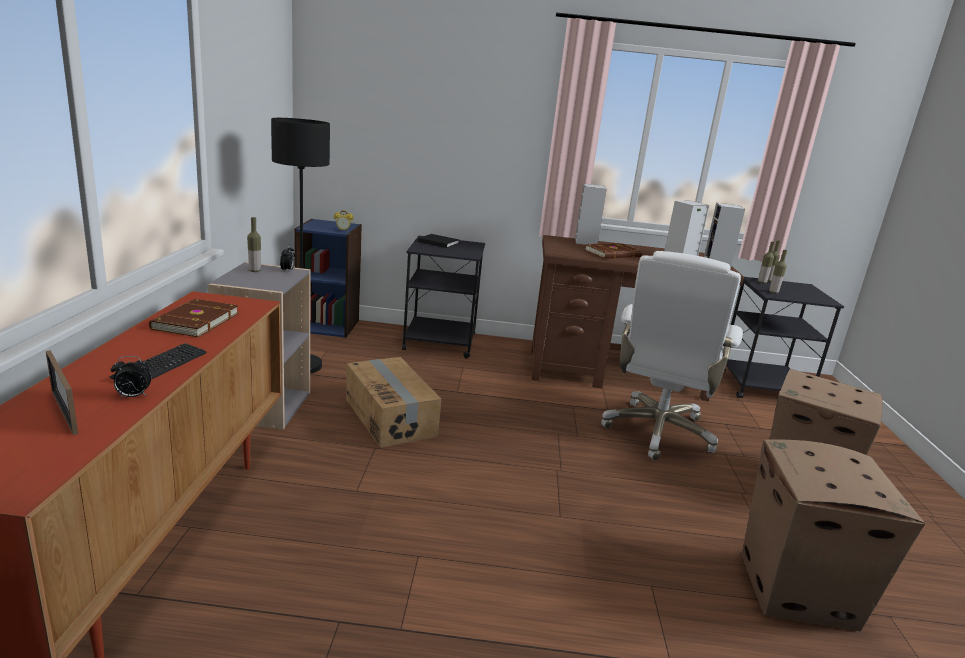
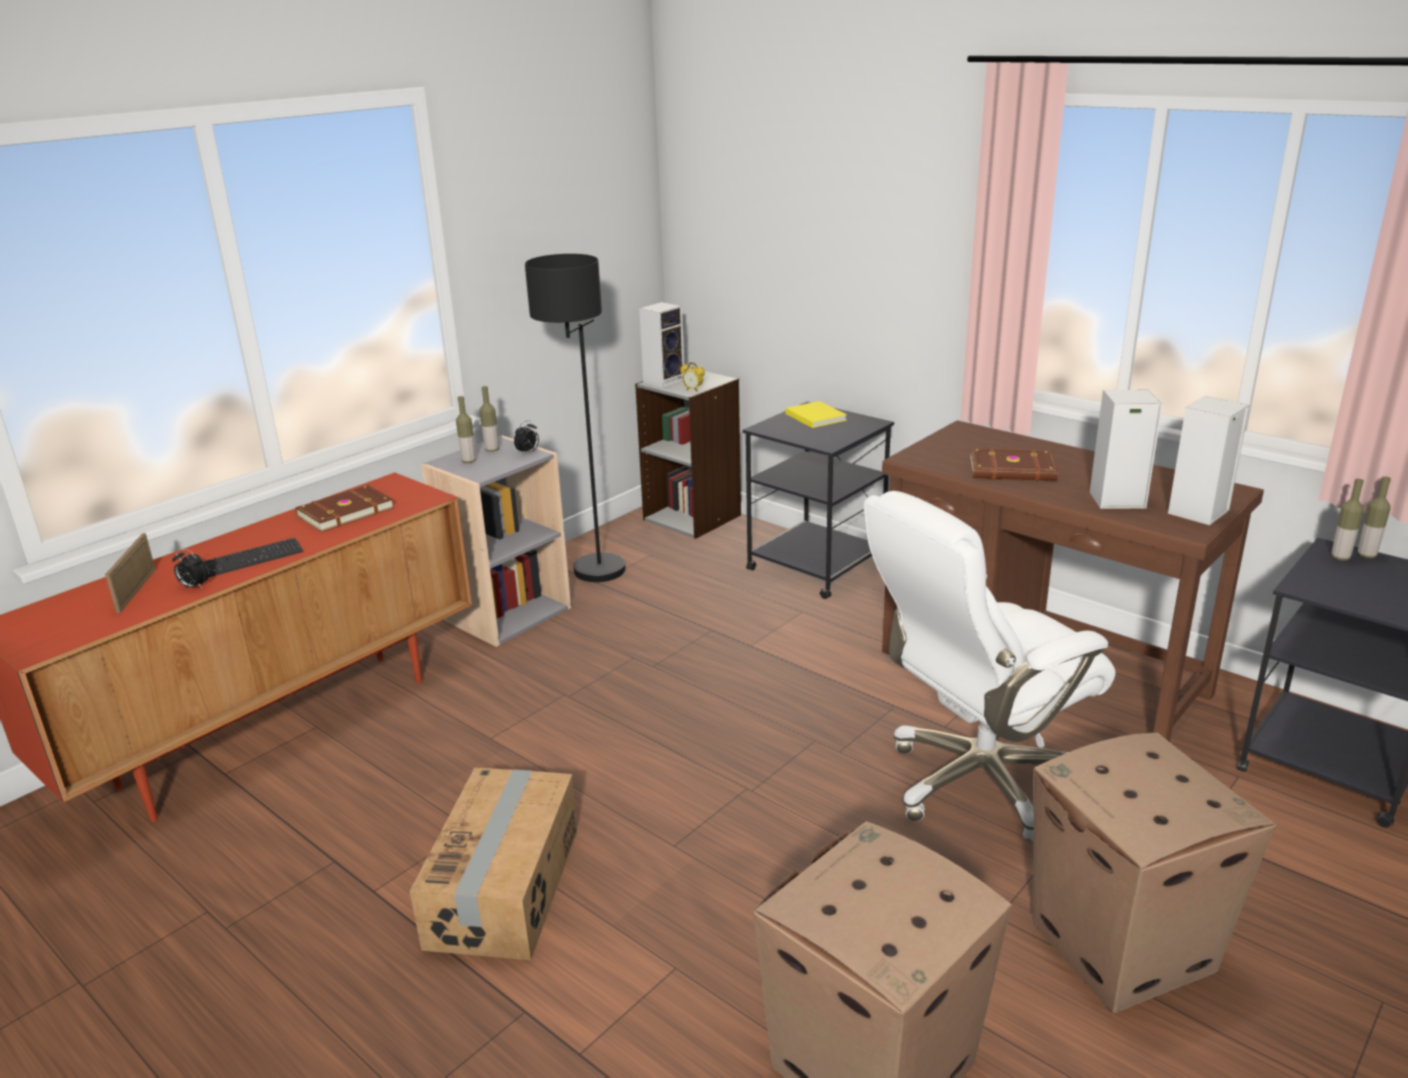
camera: 40 degrees right, 5 degrees up
(328, 325) = (693, 517): blue bookcase -> grey bookcase
(391, 417) = (625, 660): cardboard box -> cardboard box (506, 886)
(437, 242) = (814, 416): black book -> yellow book
(585, 242) = (1008, 440): speaker -> speaker (664, 380)
(773, 292) = (1318, 583): bottle -> bottle (469, 461)

